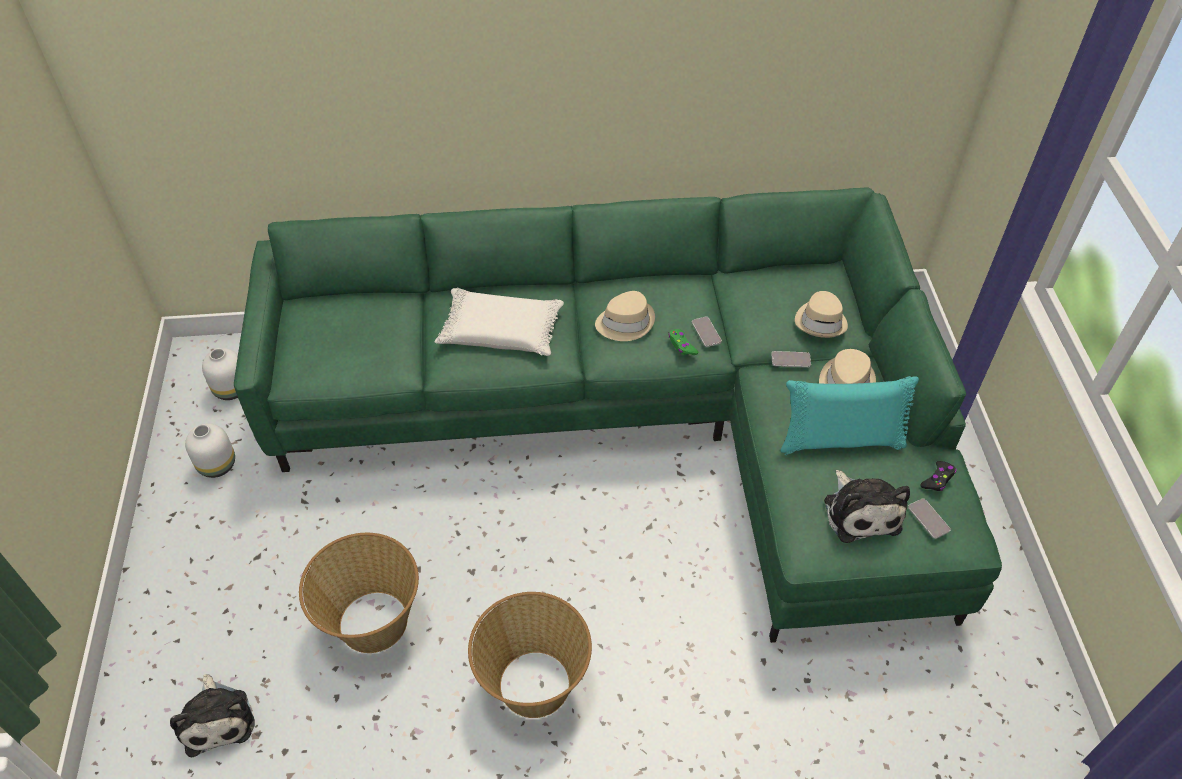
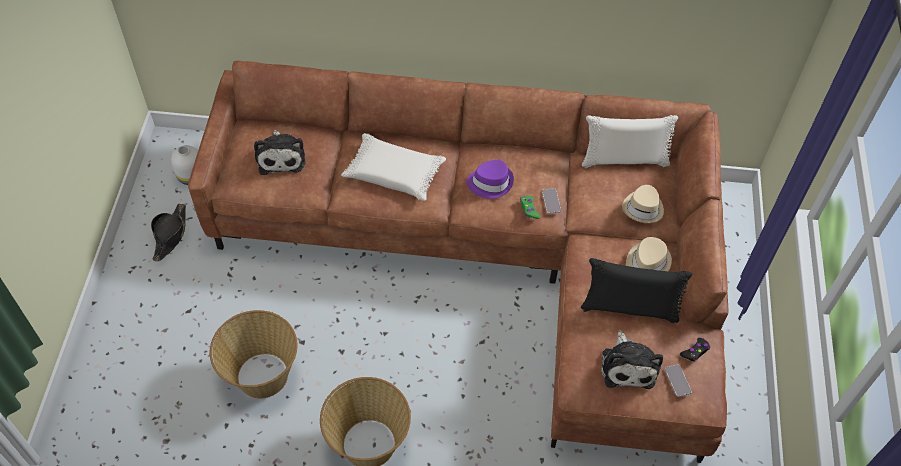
camera: 10 degrees right, 5 degrees up
(216, 465) = (170, 235): white vase -> black hat
(217, 718) = (141, 424): plush toy -> plush toy (281, 156)
(625, 322) = (490, 182): beige hat -> purple hat
(639, 417) = (496, 253): green sofa -> brown sofa
(780, 270) = (624, 159): none -> white pillow
(790, 360) = (610, 235): phone -> none
(840, 439) = (630, 307): turquoise pillow -> black pillow

